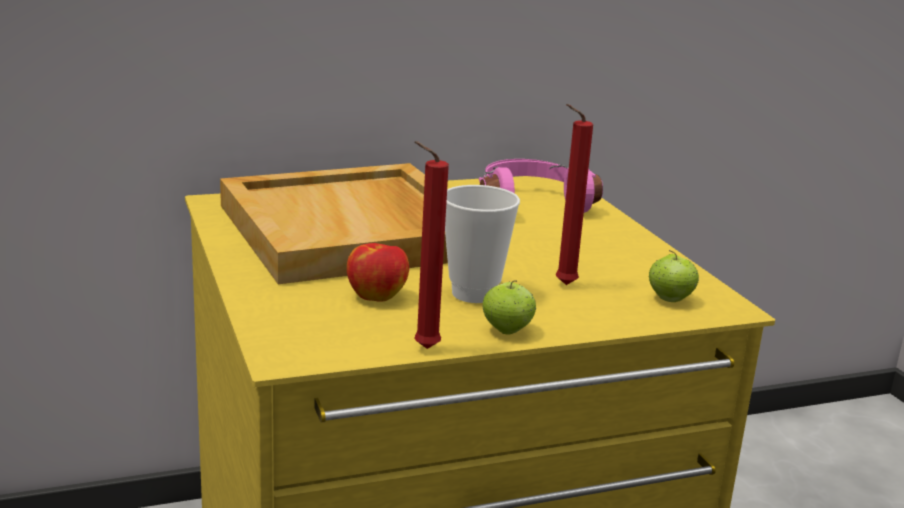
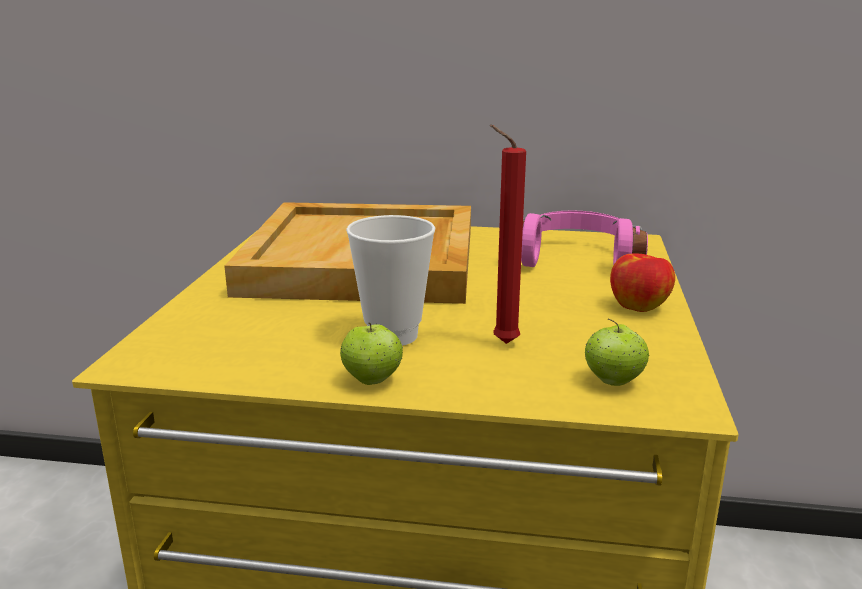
camera: 30 degrees right, 0 degrees up
(377, 296) = (295, 322): apple -> apple (639, 307)
(422, 349) = (259, 382): red candle -> none

